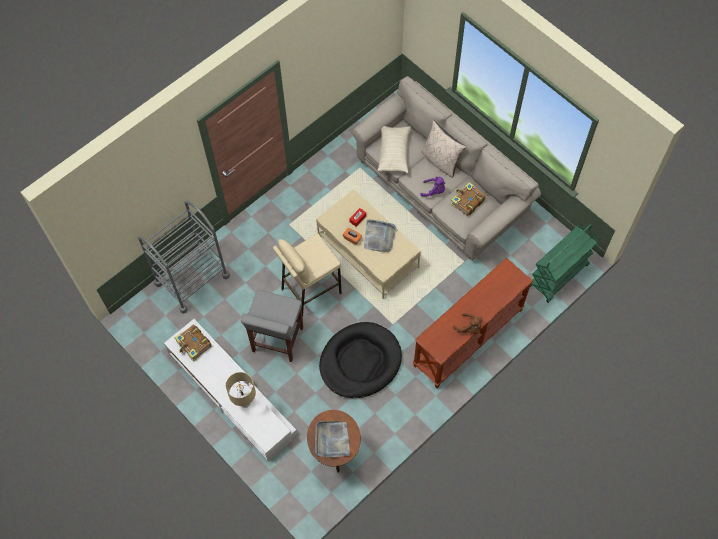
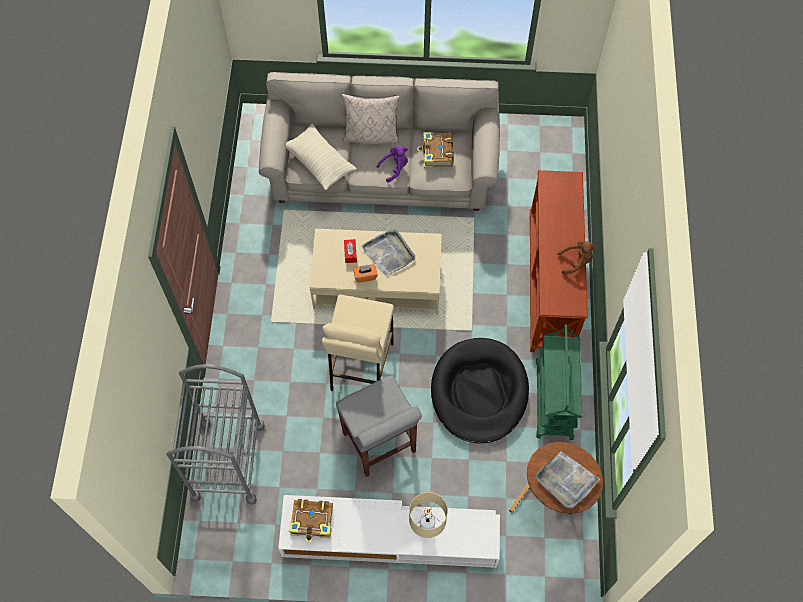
camera: 45 degrees left, 0 degrees up
(558, 276) = (567, 162): green cart -> green cart (554, 400)

